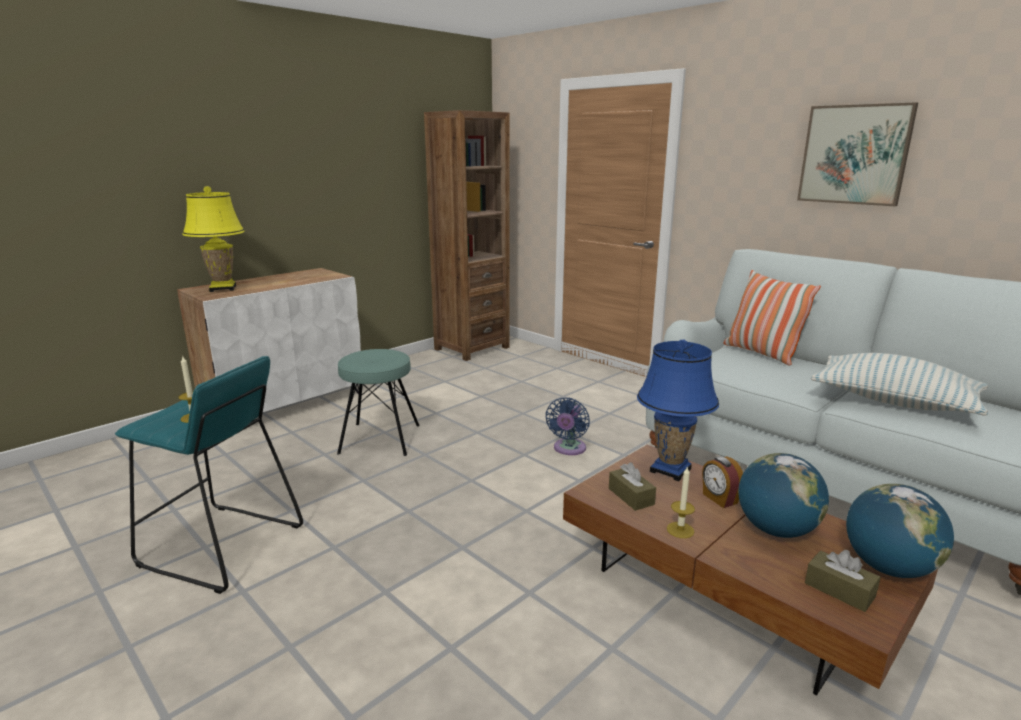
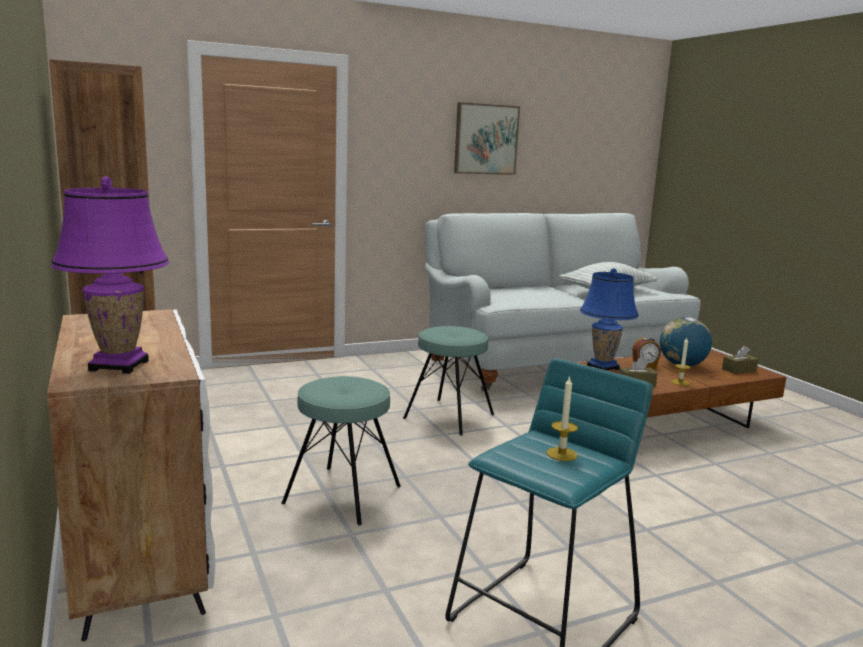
camera: 70 degrees left, 5 degrees down
(223, 288) = (119, 365): yellow table lamp -> purple table lamp
(568, 449) = (449, 416): blue fan -> turquoise stool
(761, 353) = (504, 289): pillow -> none
(888, 567) = (718, 358): globe -> none

